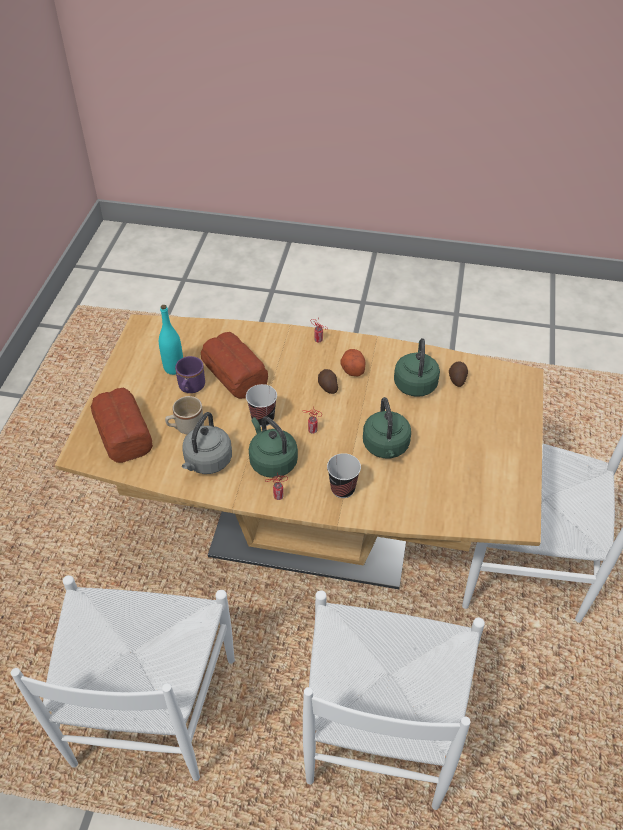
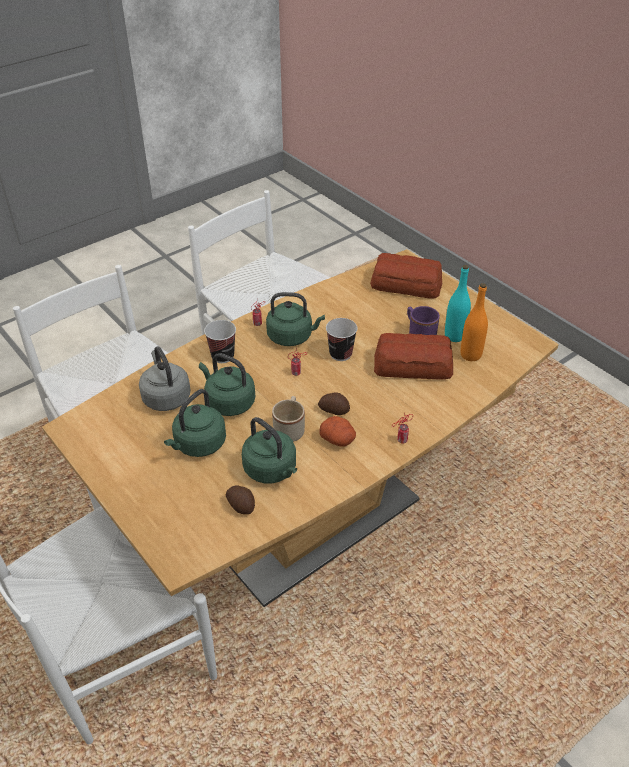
camera: 130 degrees right, 5 degrees down
(185, 427) = (377, 313): beige mug -> beige mug (290, 429)
(190, 349) = (470, 355): none -> orange bottle
(207, 462) = (329, 308): grey kettle -> grey kettle (166, 397)
(441, 434) = (198, 445): none -> green kettle

